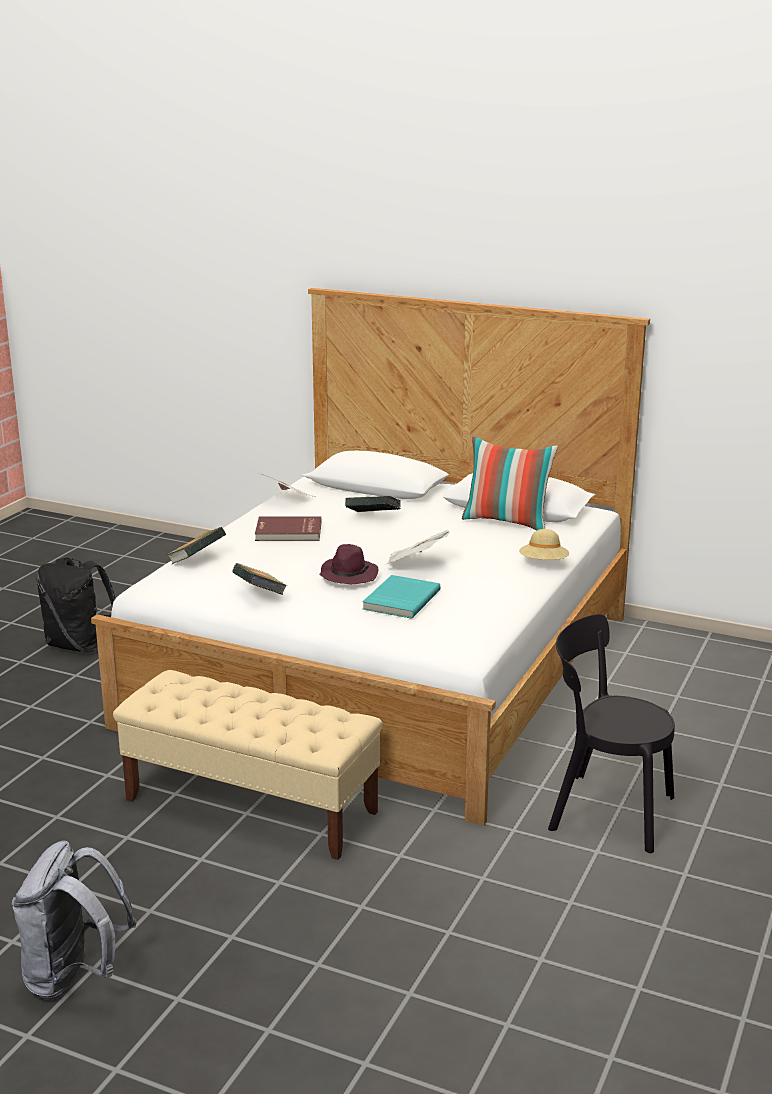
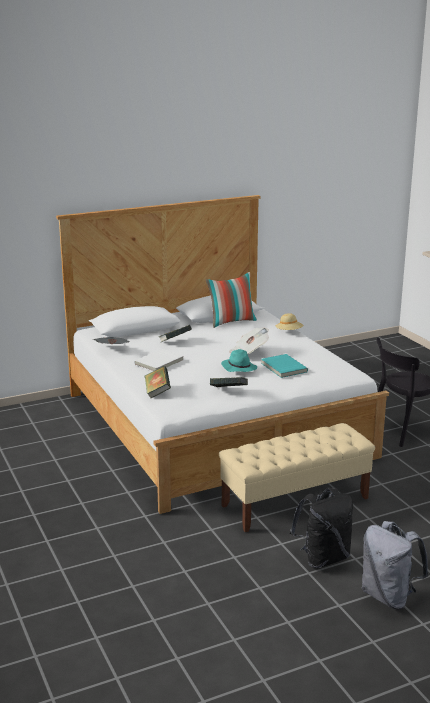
camera: 50 degrees left, 0 degrees up
(79, 645) = (45, 490): black backpack -> black backpack (323, 558)
(288, 532) = (160, 362): red book -> white book
(348, 575) = (238, 367): purple hat -> turquoise hat

